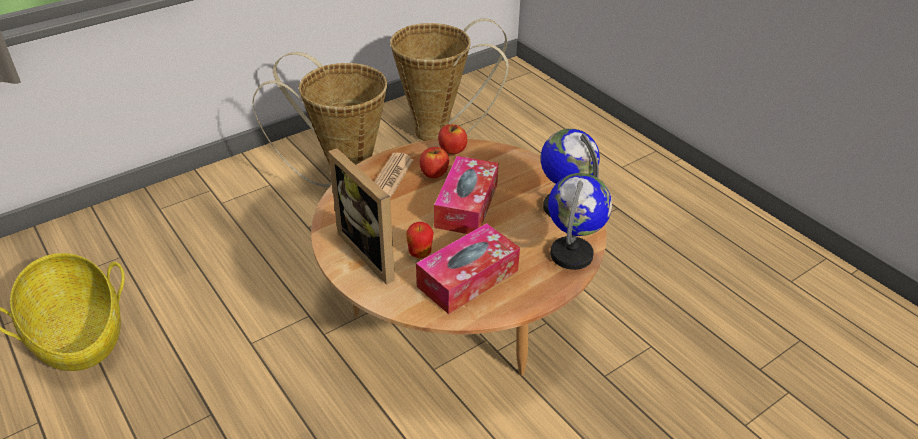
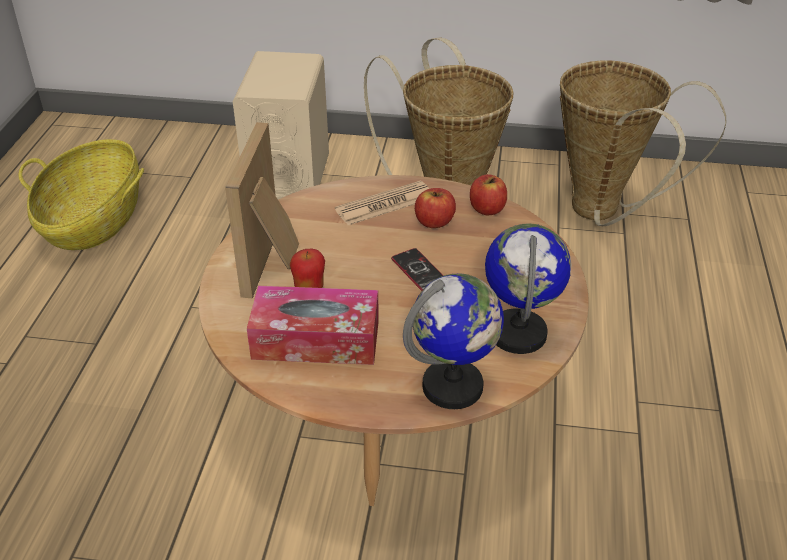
camera: 45 degrees right, 0 degrees up
(205, 217) = (288, 178): none -> beige speaker
(466, 205) = (419, 271): tissue box -> phone

